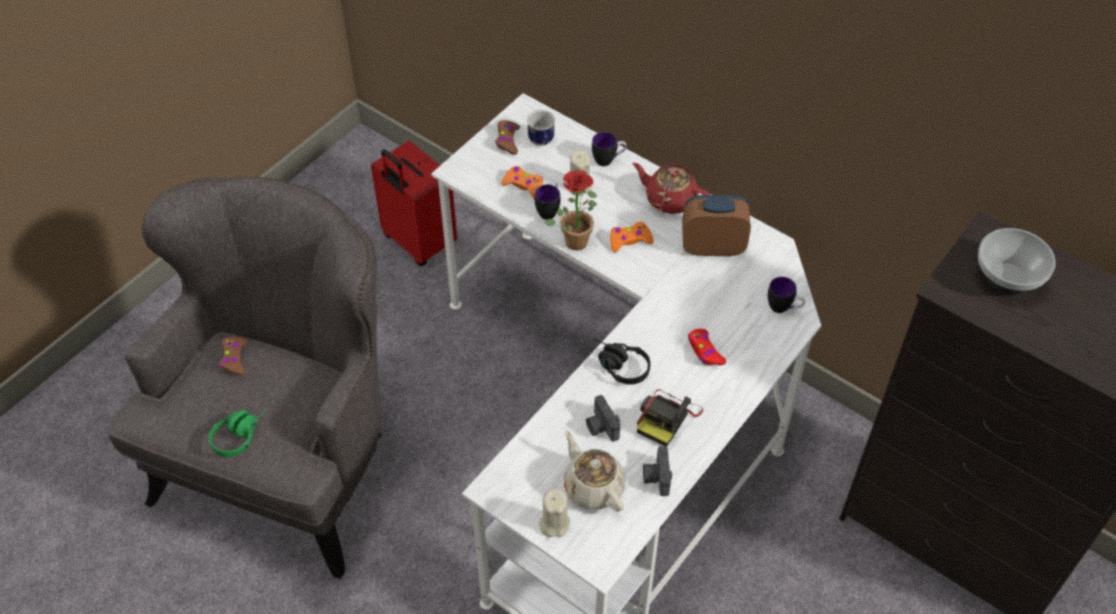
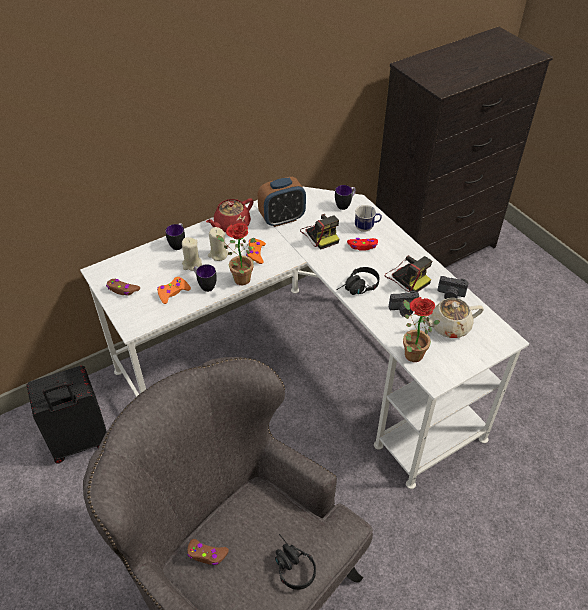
camera: 70 degrees left, 5 degrees down
(240, 434) = (290, 565): green headphones -> black headphones
(417, 243) = (80, 442): red suitcase -> black suitcase
(527, 451) = (410, 352): none -> potted plant
(542, 143) = (138, 272): mug -> mug (367, 228)
(554, 523) = (472, 354): beige candle -> beige candle (218, 254)
(702, 297) = (320, 235): none -> camera
(712, 247) = (282, 219): alarm clock -> alarm clock turned 135 degrees counterclockwise
(1008, 279) = (443, 69): bowl -> none

